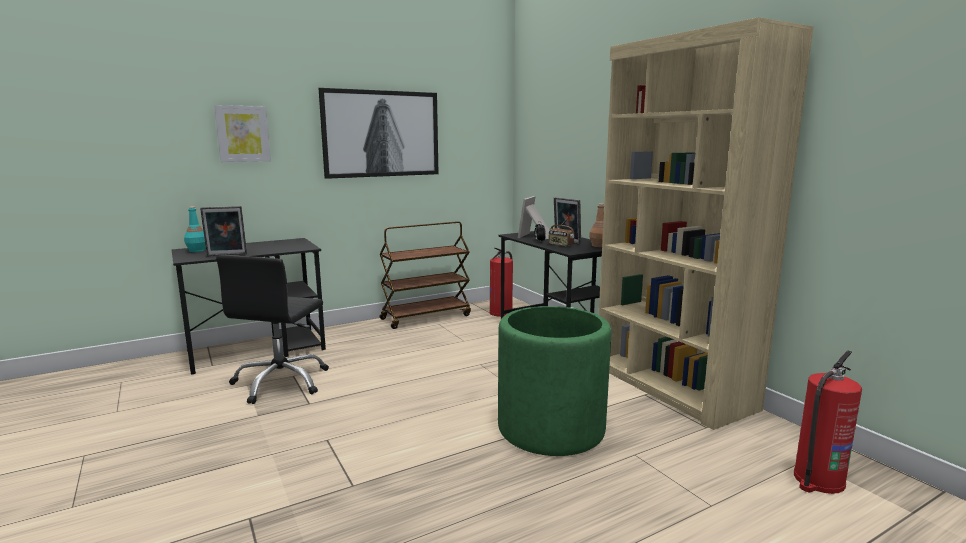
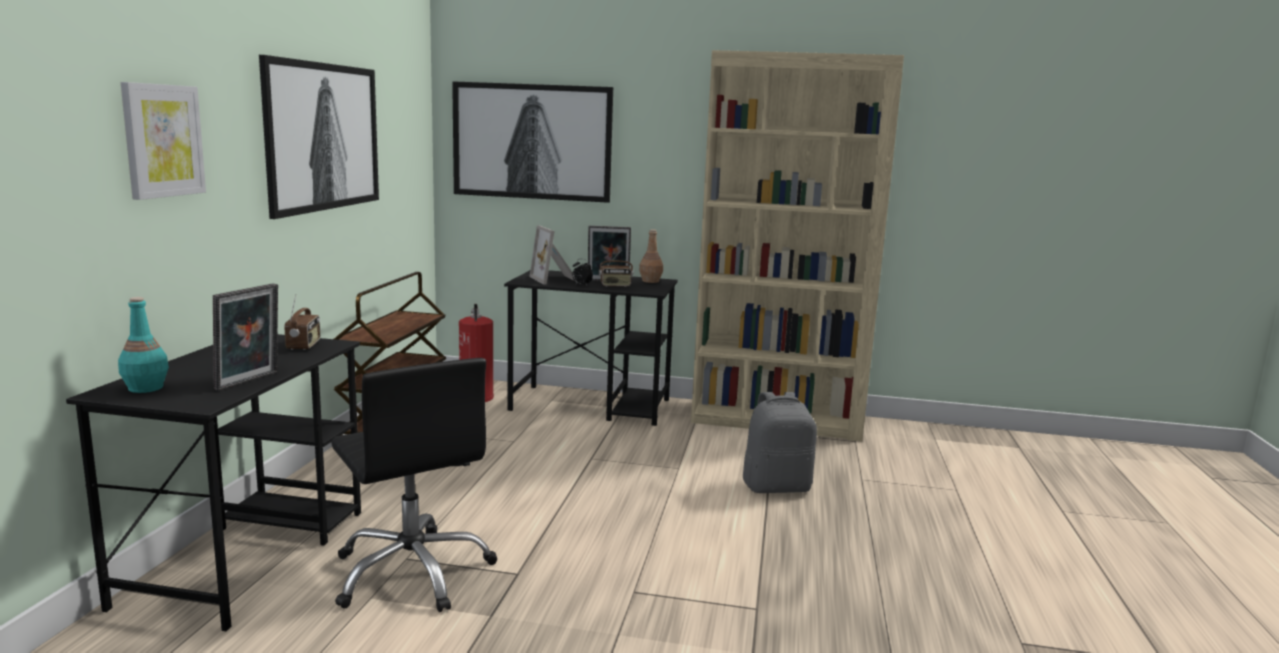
camera: 50 degrees left, 0 degrees up
(296, 246) = (304, 345): none -> radio
(551, 428) = (777, 487): green planter -> grey backpack
(554, 136) = (532, 142): none -> picture
(817, 480) = (961, 449): fire extinguisher -> none

